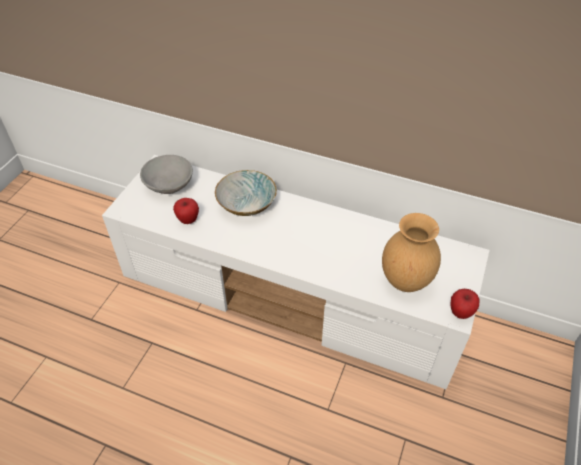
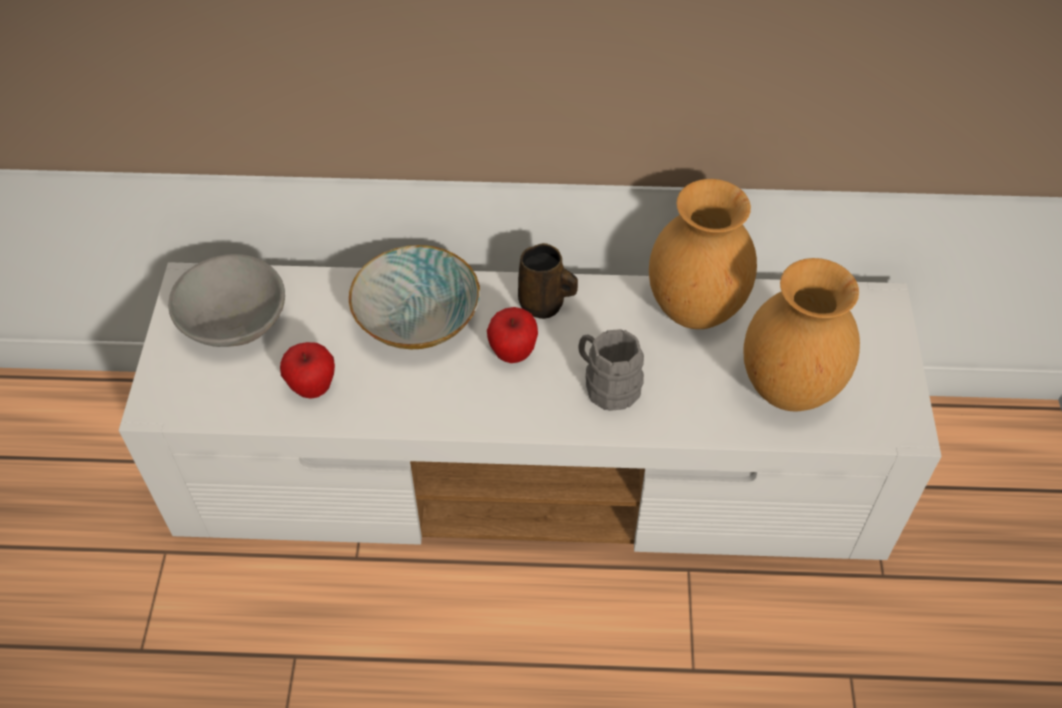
camera: 20 degrees left, 5 degrees up
(306, 213) = (544, 305): none -> brown mug
(318, 255) = (606, 385): none -> grey mug
(375, 233) = (693, 309): none -> brown vase
(460, 313) = (908, 420): apple -> apple (513, 353)

